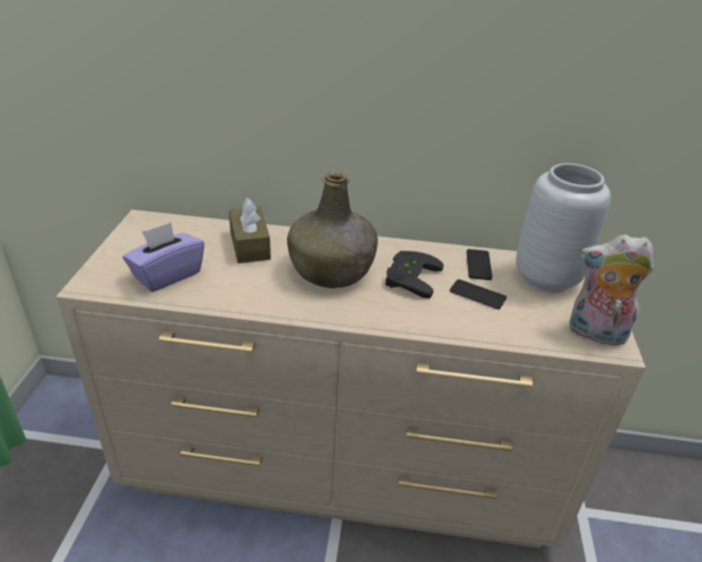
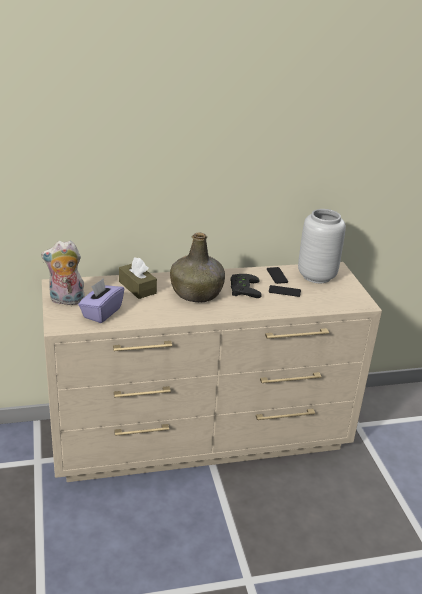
camera: 20 degrees left, 5 degrees down
(595, 334) = (352, 299): plush toy -> plush toy (66, 301)

